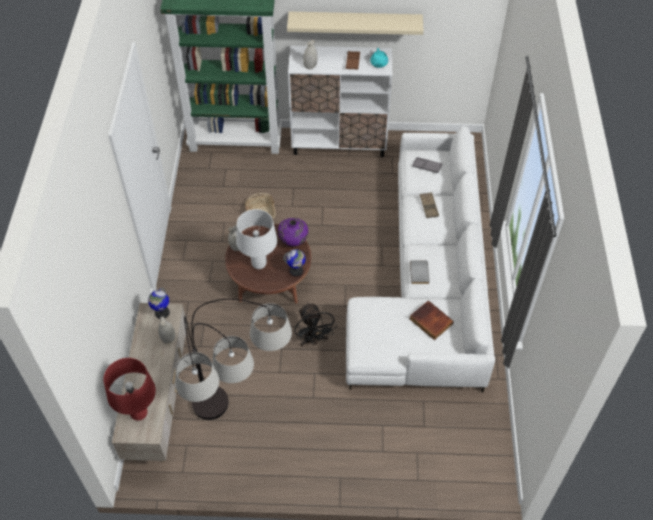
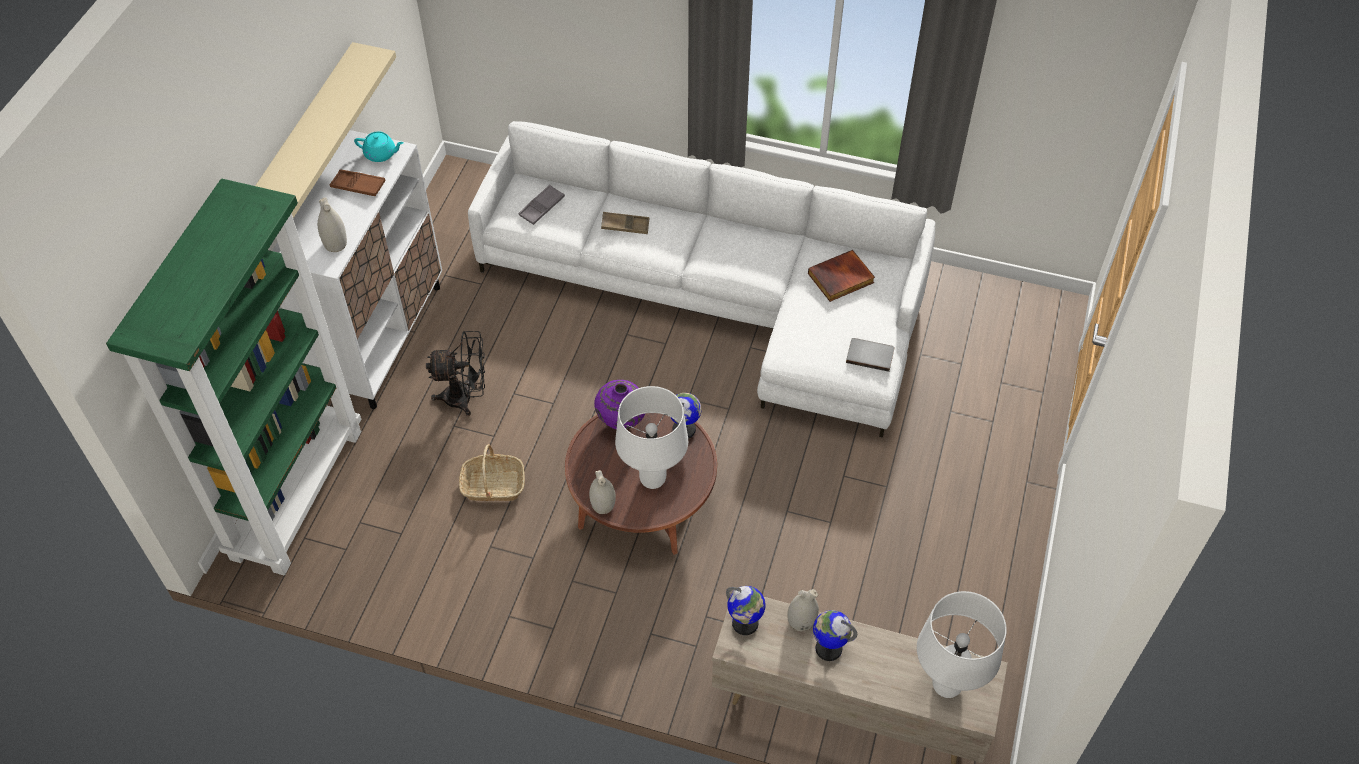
camera: 75 degrees left, 0 degrees up
(139, 414) = (947, 686): red table lamp -> white table lamp
(153, 353) = (828, 648): none -> globe
(237, 435) = (934, 603): floor lamp -> none
(313, 340) = (782, 464): black fan -> black fan (465, 397)
(420, 273) = (750, 268): grey book -> grey book (870, 355)

